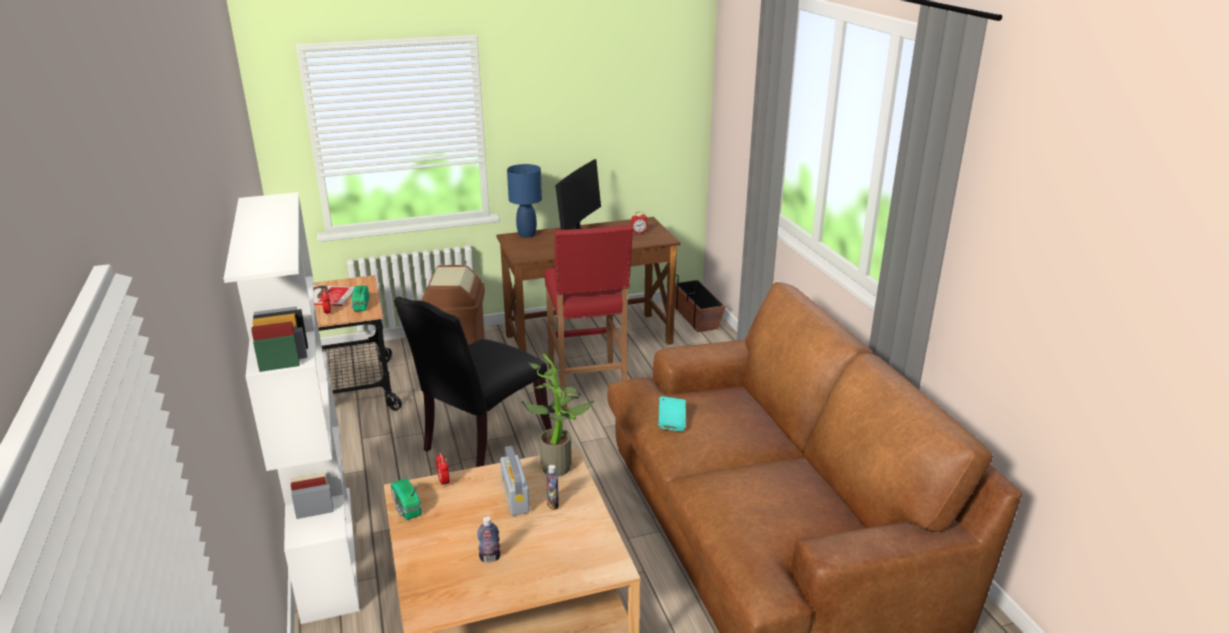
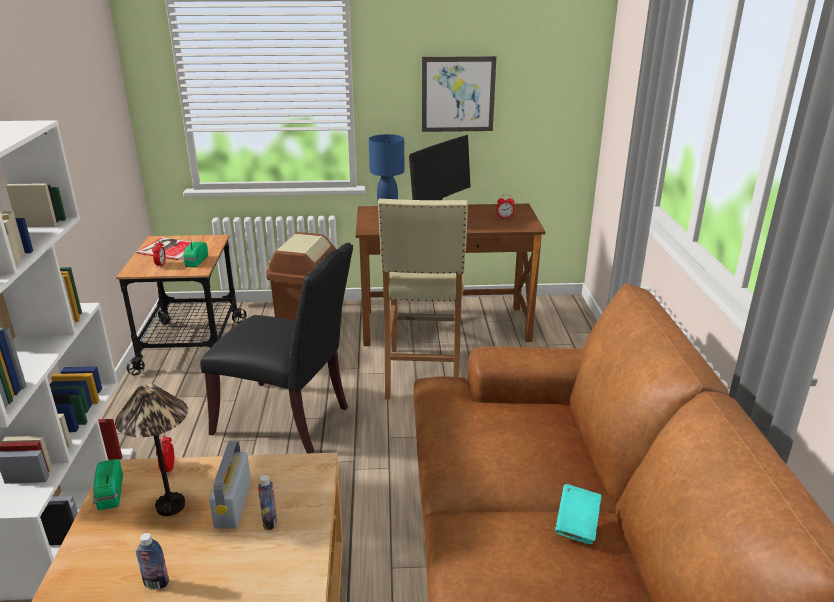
camera: 15 degrees right, 0 degrees up
(465, 507) = (171, 505): none -> table lamp
(482, 441) = (288, 420): black chair -> black chair turned 120 degrees counterclockwise
(560, 466) = (305, 472): potted plant -> none
(581, 121) = (458, 94): none -> picture
(587, 385) = (423, 375): red stool -> beige stool
(671, 422) = (459, 438): turquoise book -> turquoise book (577, 524)
(696, 317) = (568, 317): planter -> none

